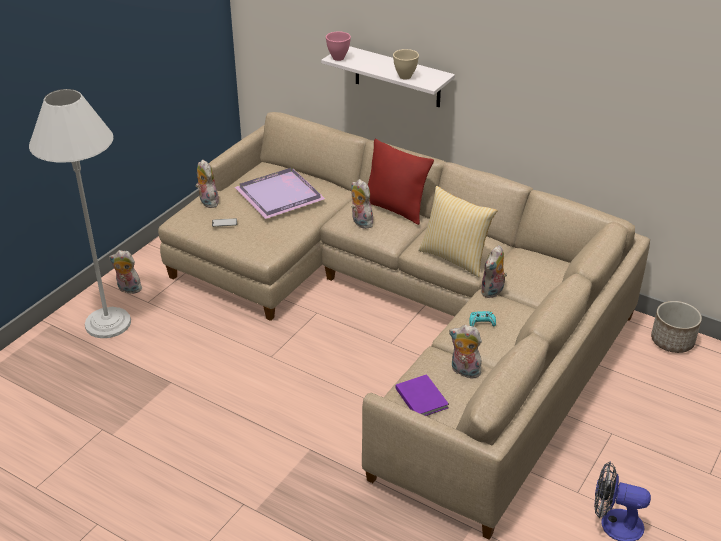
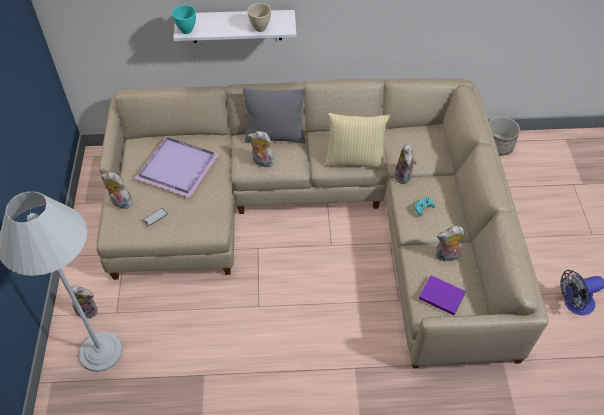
camera: 35 degrees left, 15 degrees up
(128, 289) = (88, 310): plush toy -> plush toy turned 150 degrees counterclockwise
(339, 58) = (187, 30): pink bowl -> turquoise bowl
(395, 209) = (275, 136): red pillow -> grey pillow

